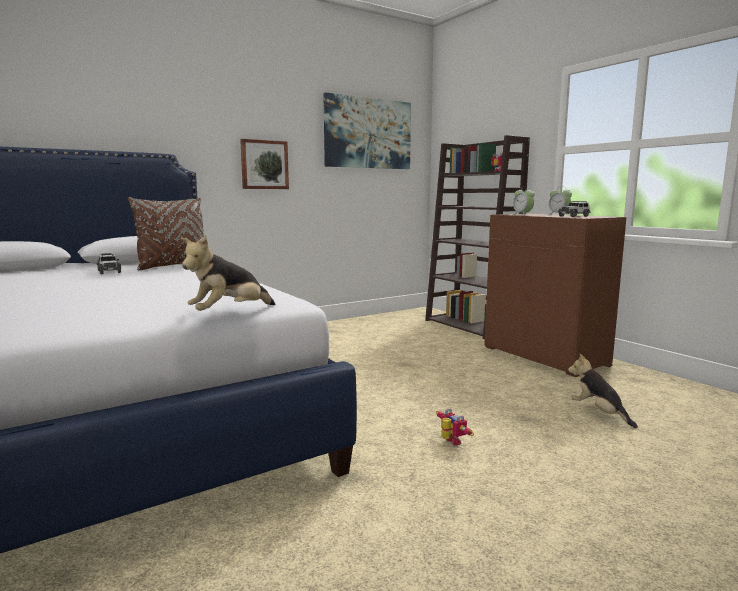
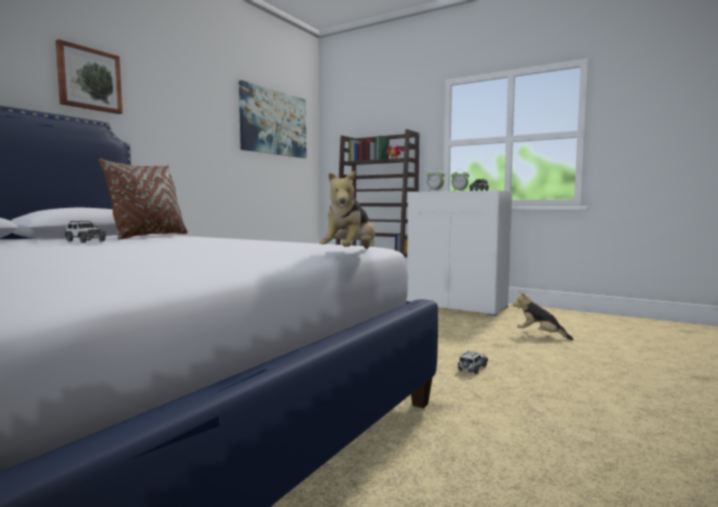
camera: 25 degrees left, 5 degrees down
(264, 164) = (189, 143): picture -> picture (89, 79)
(450, 442) = (472, 369): toy robot -> toy car
(545, 356) = (457, 306): brown cabinet -> white cabinet

